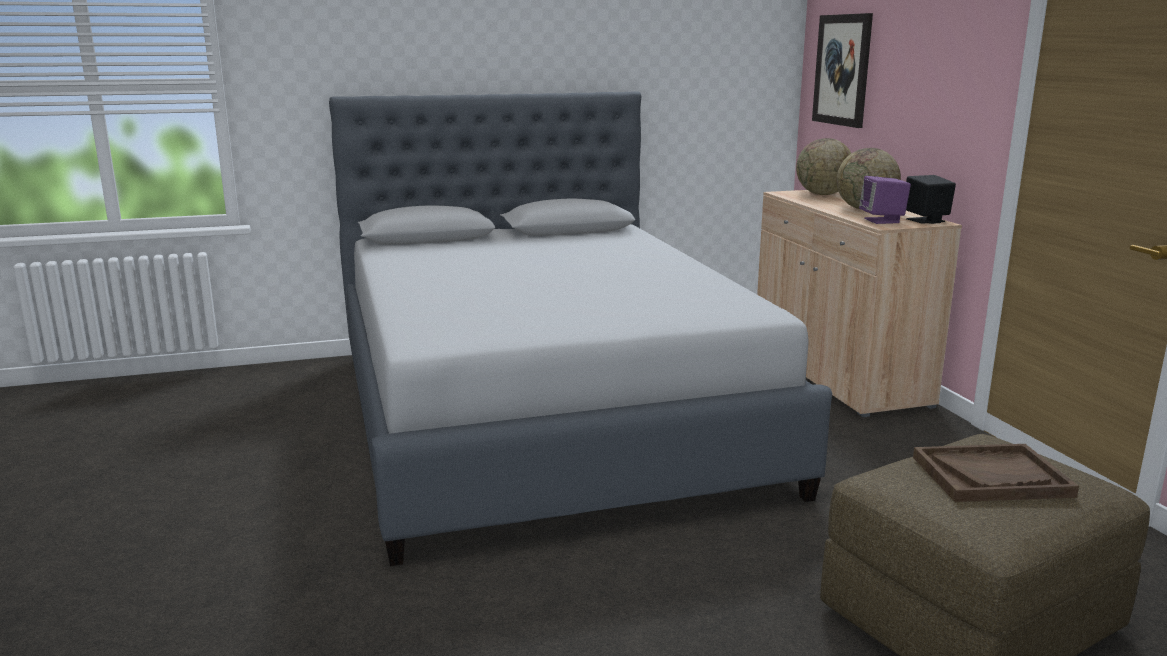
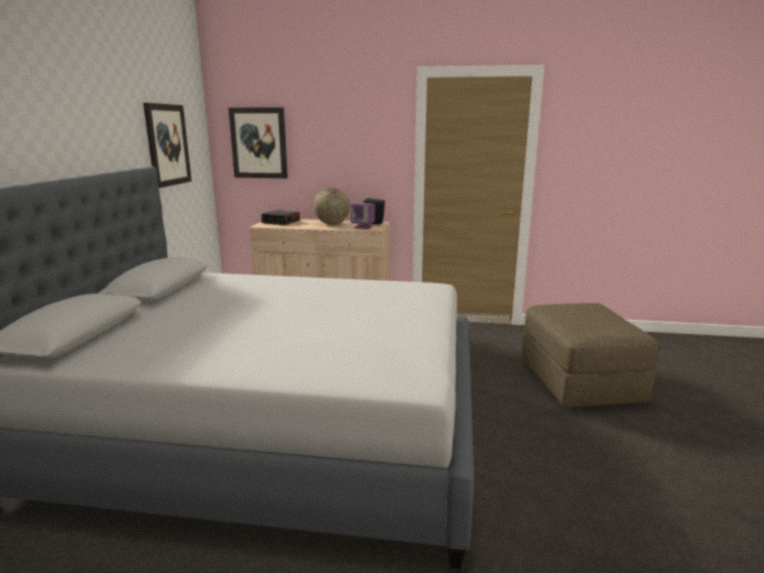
camera: 65 degrees left, 0 degrees up
(697, 67) = (167, 145): none -> picture
(822, 194) = (281, 222): globe -> alarm clock
(991, 476) = (584, 316): brown tray -> none

